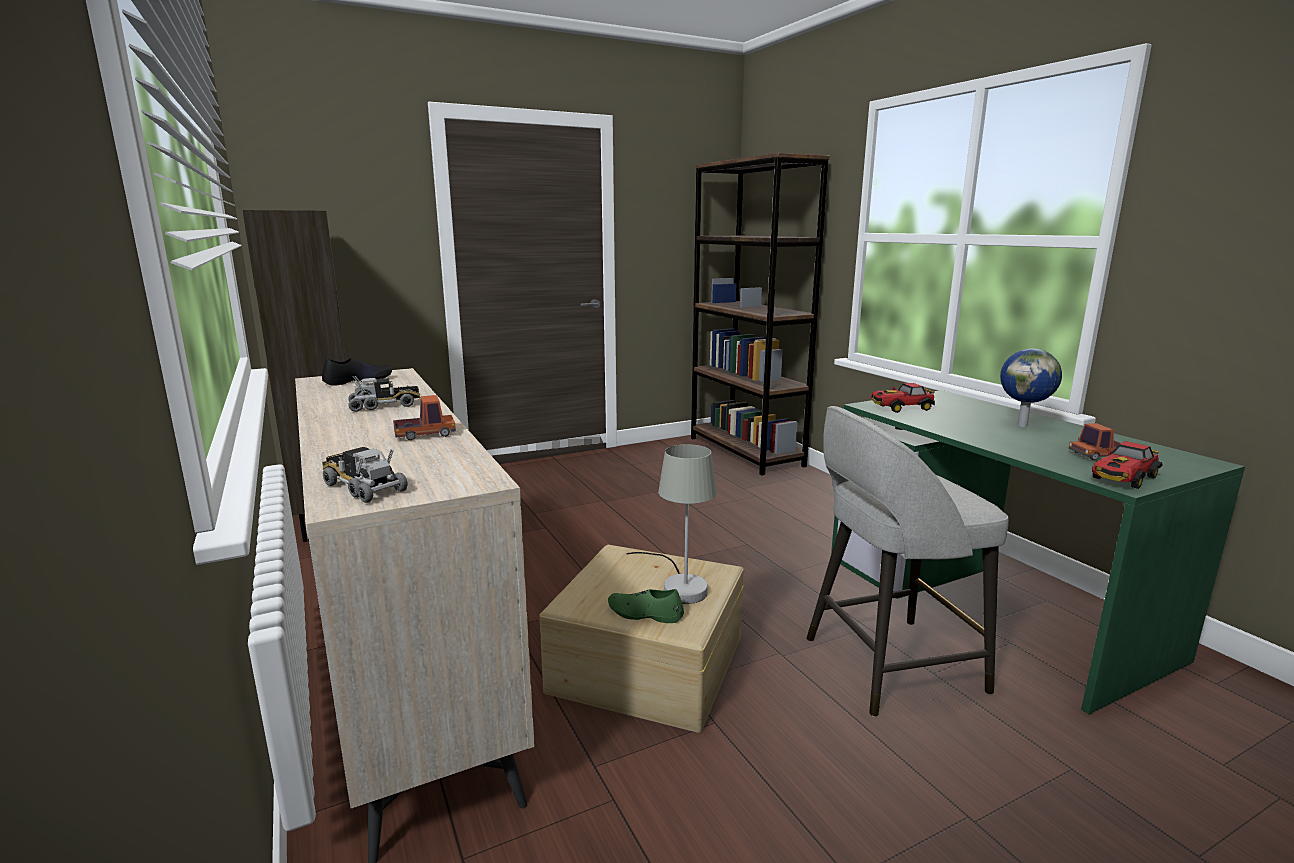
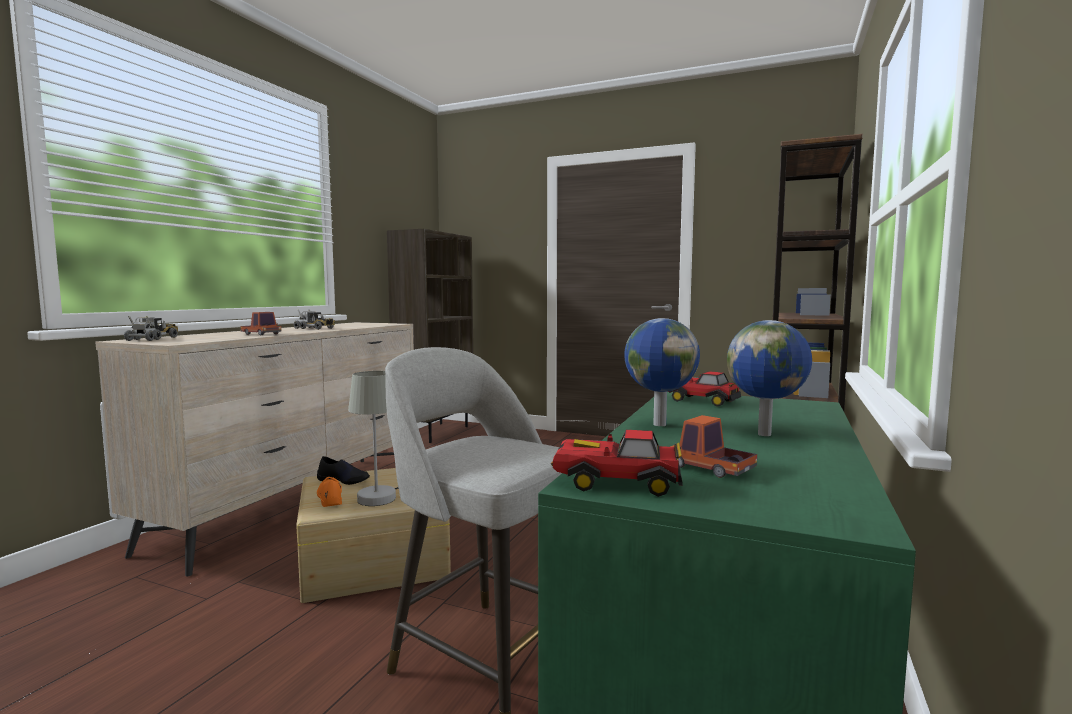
camera: 50 degrees right, 10 degrees down
(358, 381) = (364, 324): black shoe -> black shoe (344, 480)
(645, 613) = (330, 497): green shoe -> orange shoe
(972, 435) = (658, 424): none -> globe

